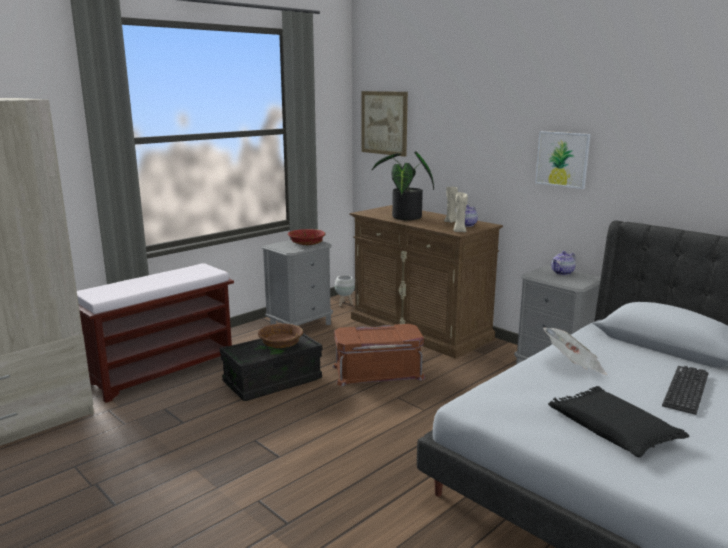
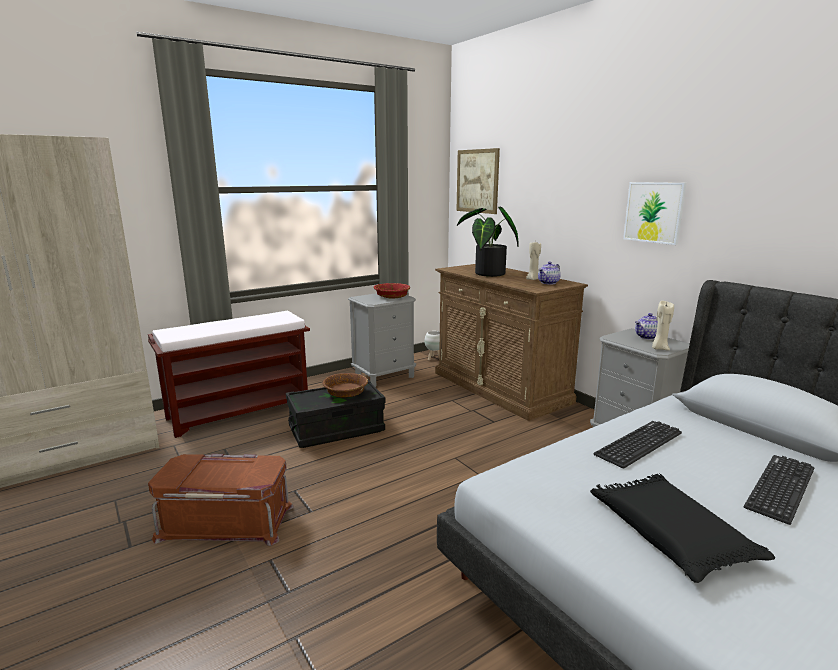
camera: 10 degrees right, 0 degrees up
(378, 371) = (443, 428): brown storage box -> brown storage box (227, 520)
(459, 231) = (537, 288): beige candle -> beige candle (659, 348)
(574, 366) = (639, 444): newspaper -> keyboard

